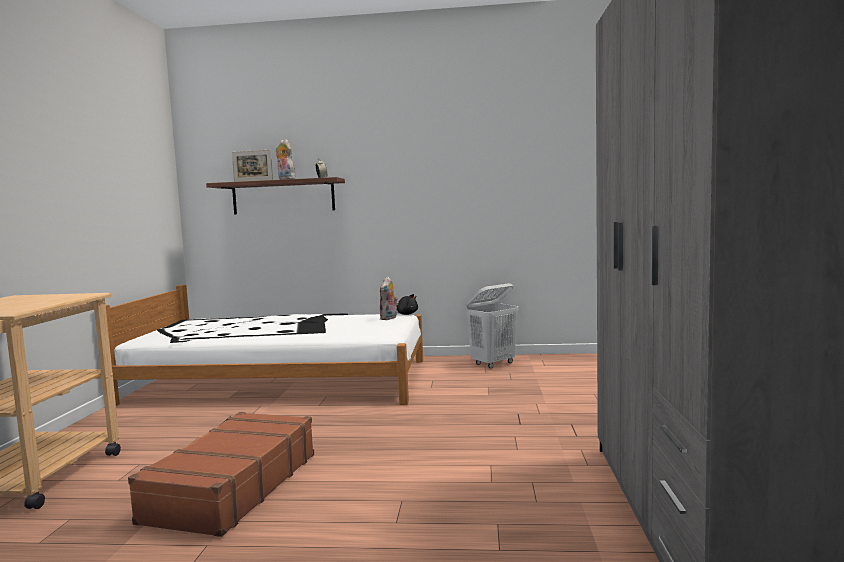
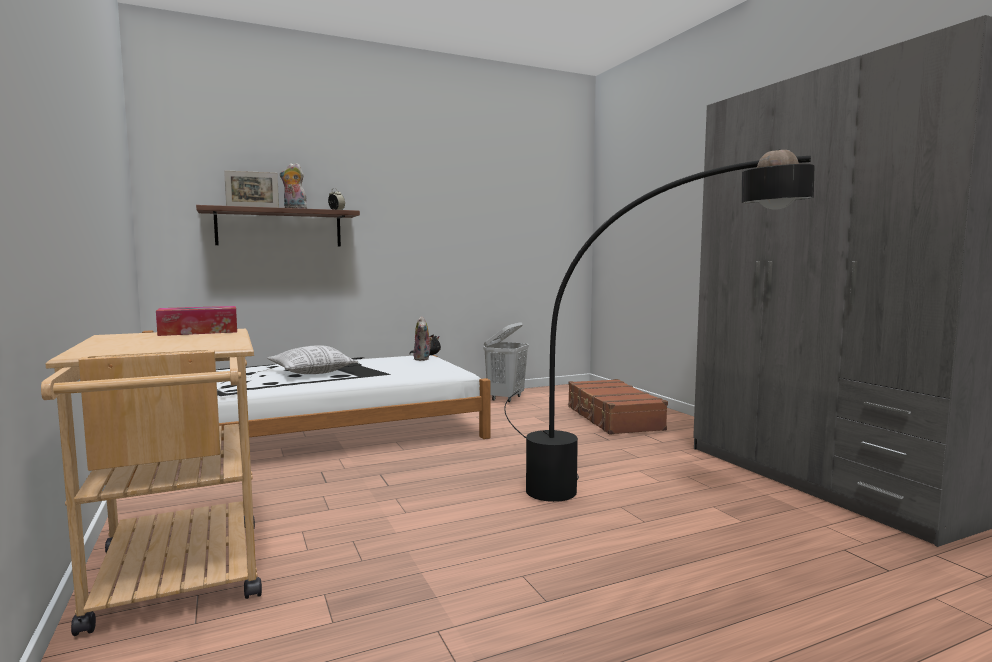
camera: 30 degrees left, 0 degrees up
(67, 295) = (199, 332): none -> tissue box
(232, 487) = (452, 528): brown suitcase -> brown suitcase (612, 418)
(272, 326) = (312, 373): none -> pillow
(429, 482) = (617, 490): none -> black floor lamp

